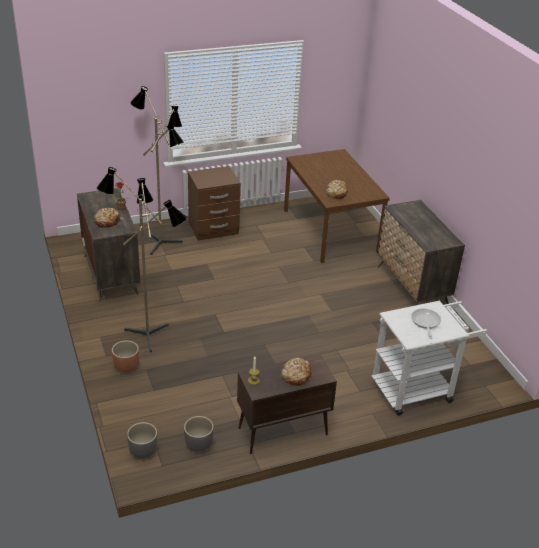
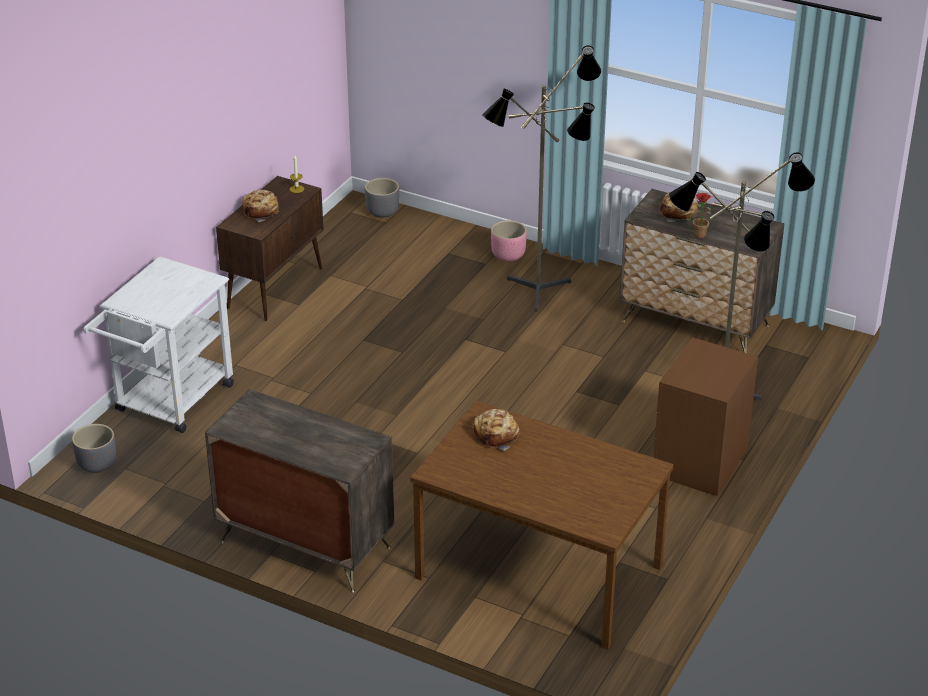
camera: 140 degrees right, 0 degrees up
(126, 366) = (508, 255): brown planter -> pink planter
(198, 444) = (341, 240): grey planter -> grey planter (97, 464)
(425, 323) = (163, 291): frying pan -> none

